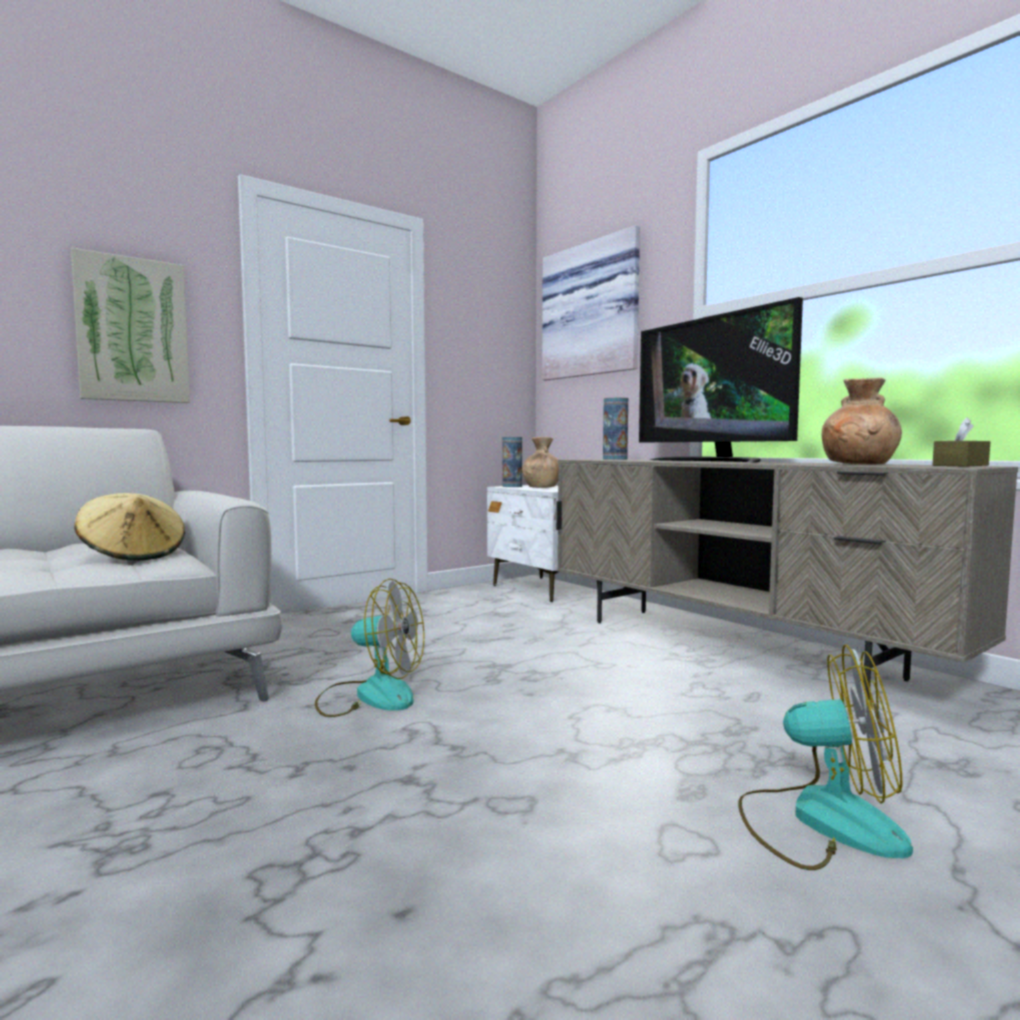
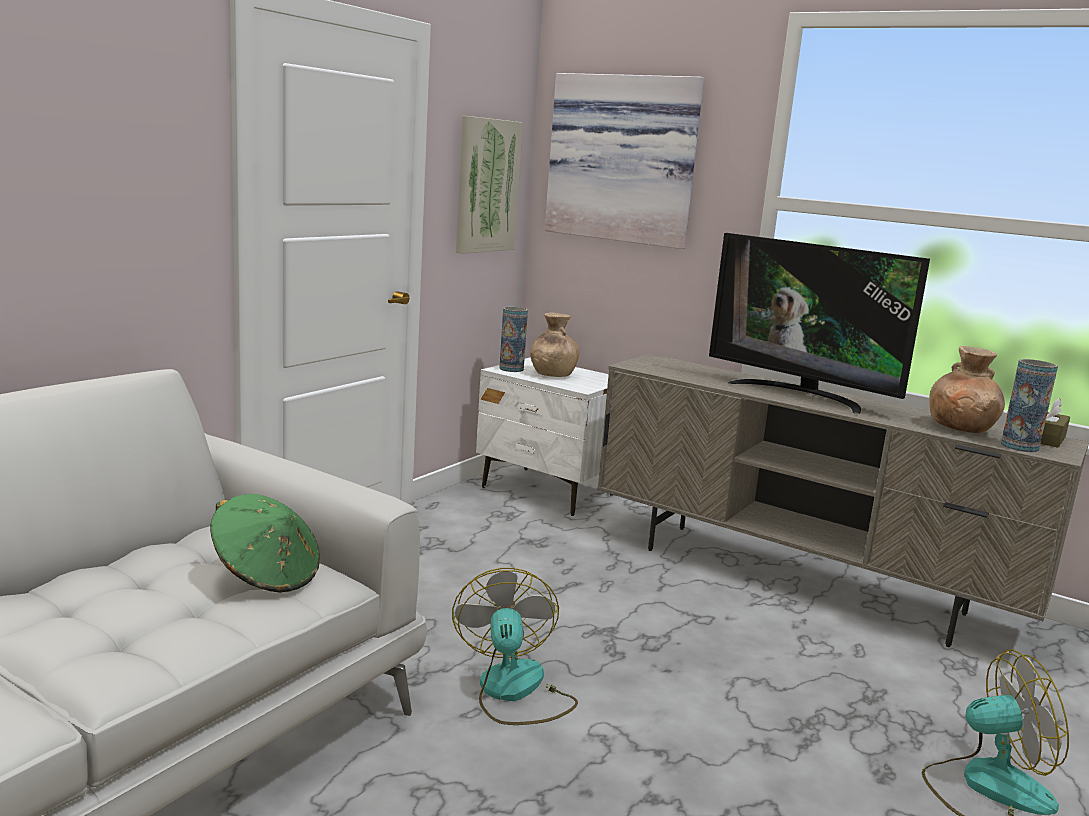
camera: 20 degrees left, 10 degrees up
(132, 330) = (111, 218): picture -> picture (486, 185)
(133, 555) = (266, 575): beige hat -> green hat
(370, 695) = (514, 692): fan -> fan turned 90 degrees counterclockwise
(615, 459) = (673, 368): vase -> vase (1019, 446)

